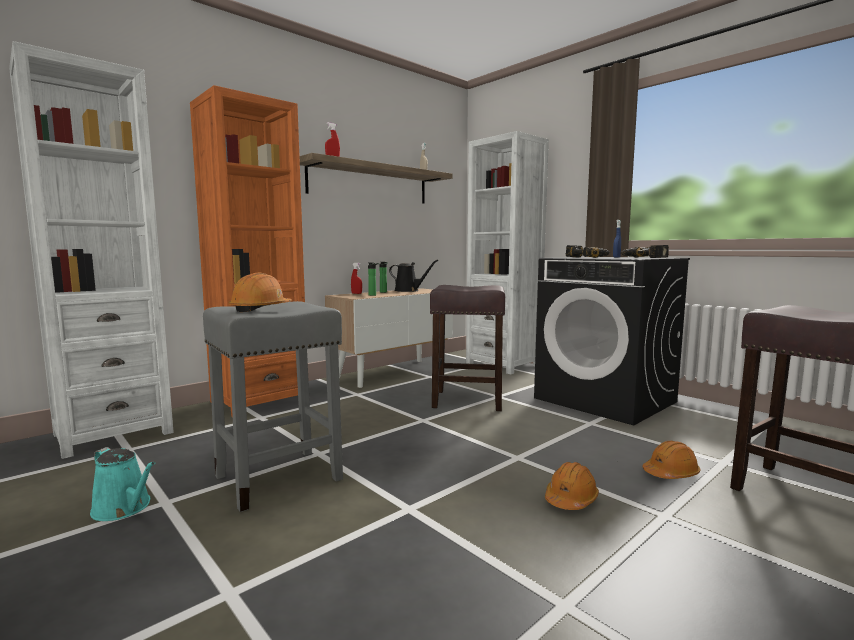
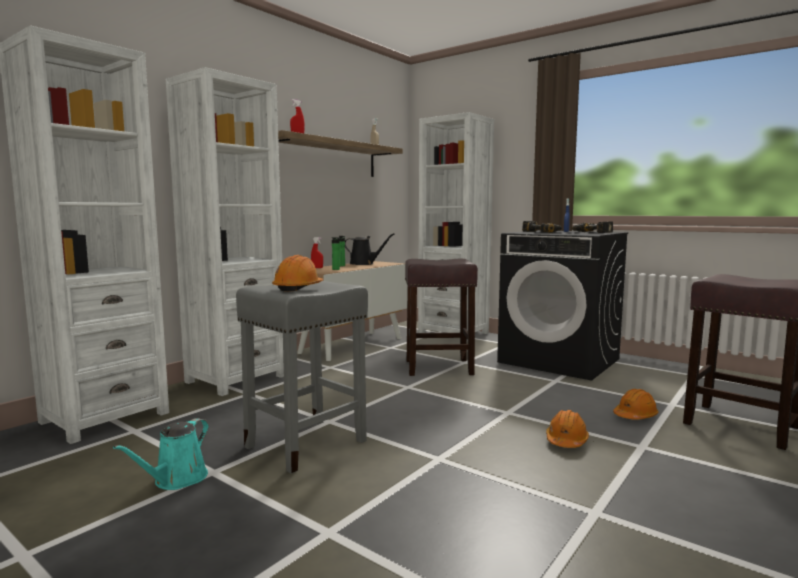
camera: 10 degrees left, 0 degrees up
(124, 508) = (177, 480): turquoise watering can -> turquoise watering can turned 90 degrees clockwise
(259, 401) = (236, 379): orange bookcase -> white bookcase

